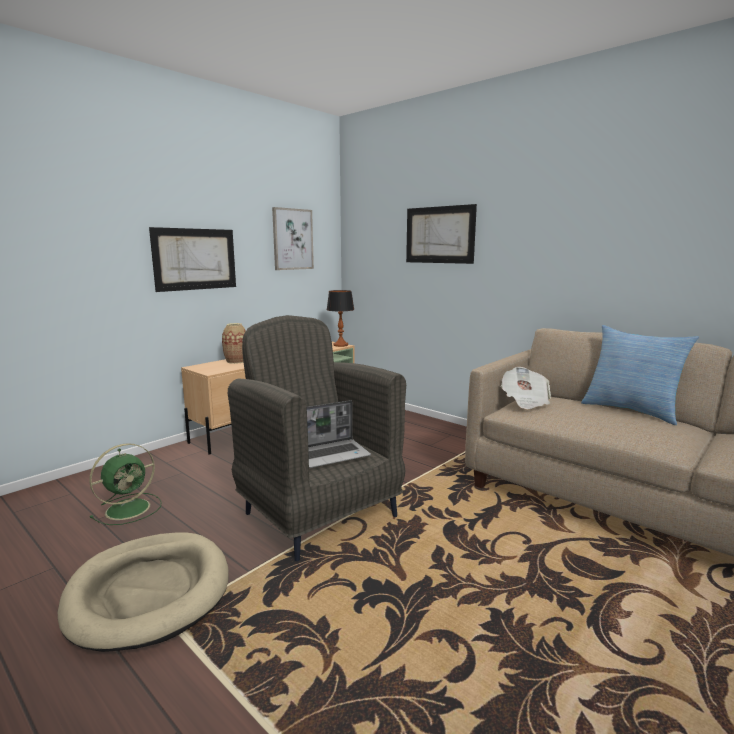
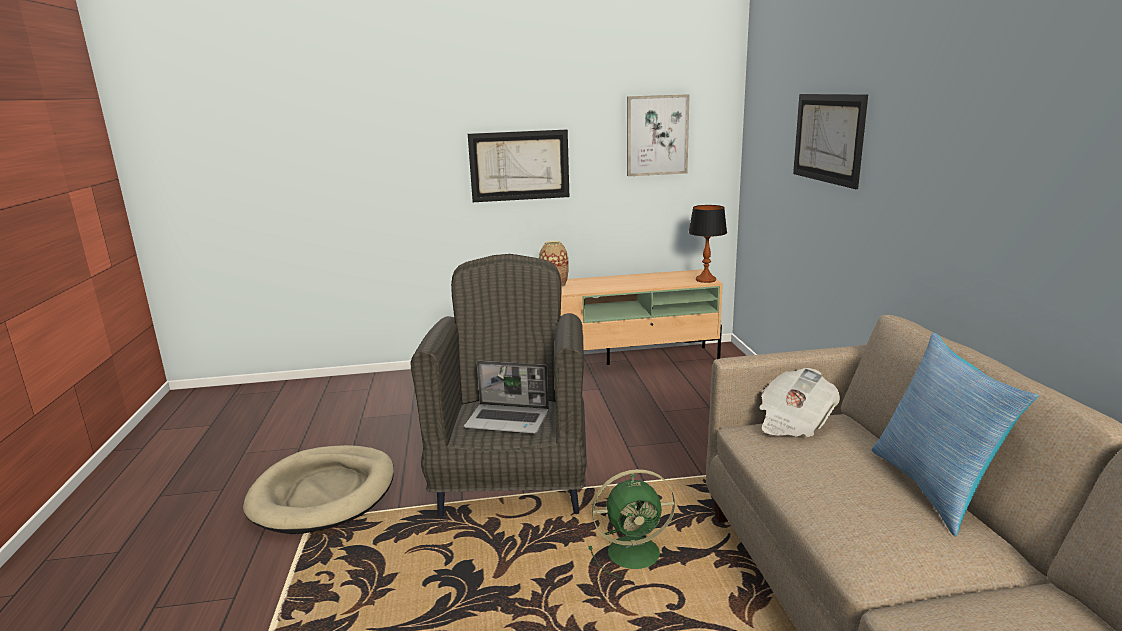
camera: 40 degrees right, 5 degrees up
(130, 508) = (388, 417): green fan -> green fan (636, 552)

